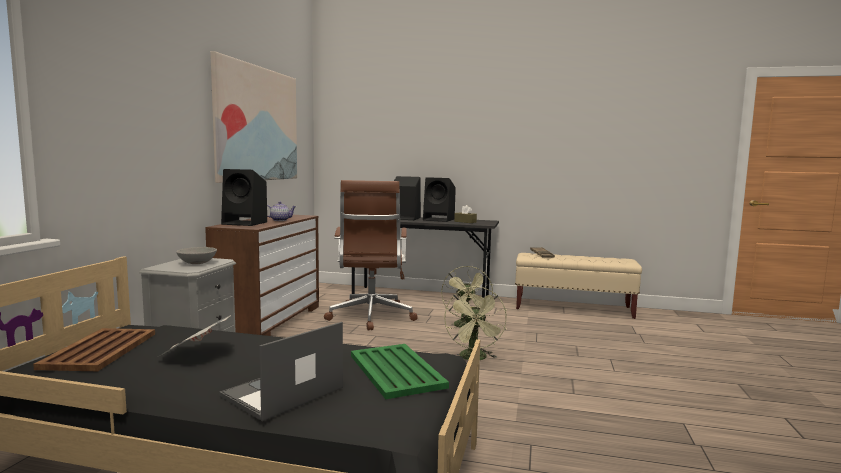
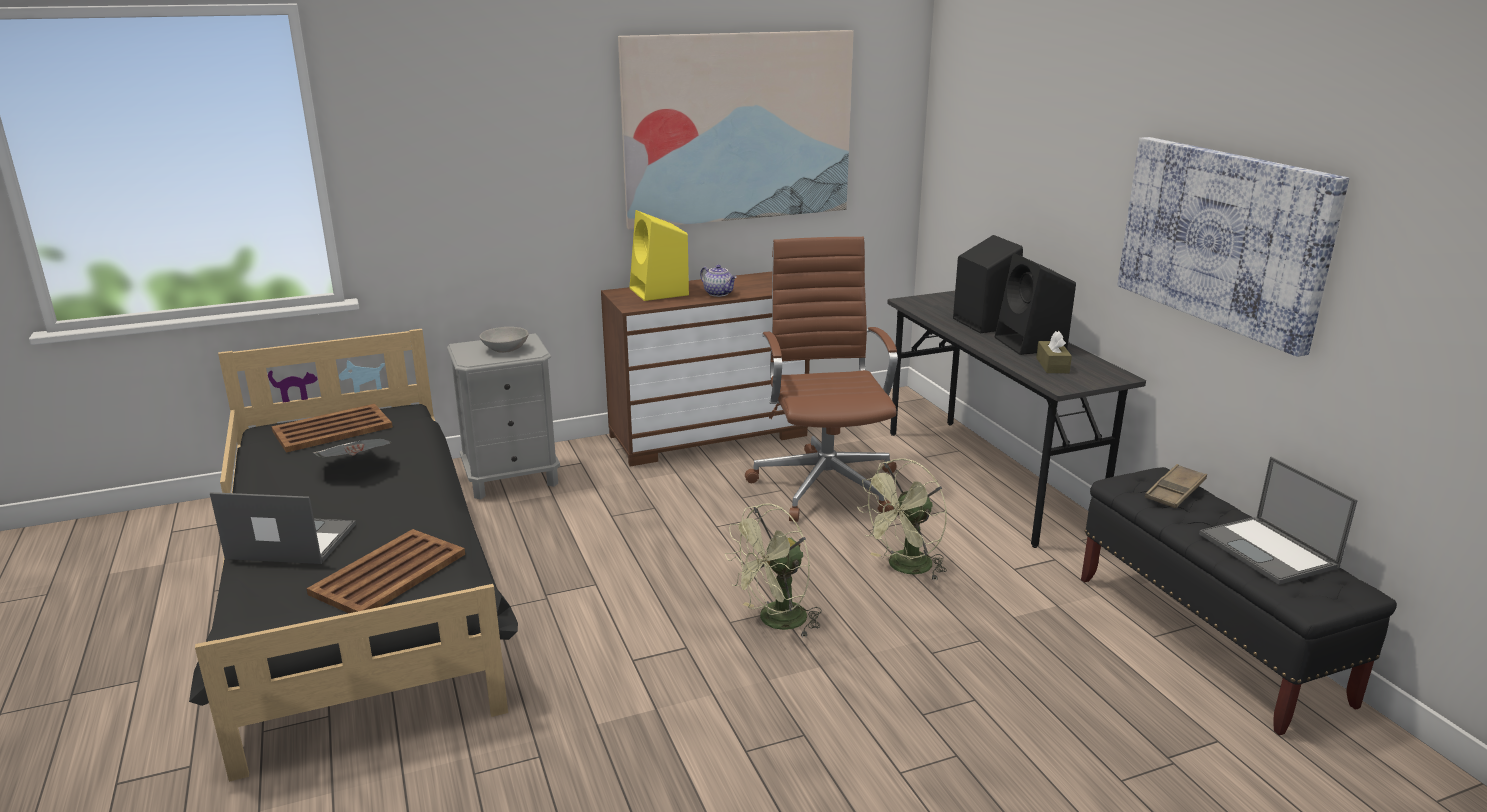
camera: 55 degrees right, 15 degrees up
(246, 223) = (660, 292): black speaker -> yellow speaker
(371, 317) = (825, 484): brown office chair -> brown office chair turned 120 degrees clockwise
(396, 370) = (390, 573): green tray -> brown tray
(527, 151) = (1224, 238): none -> picture
(573, 308) = (1207, 639): beige bench -> black bench
(595, 258) = (1269, 551): none -> laptop

